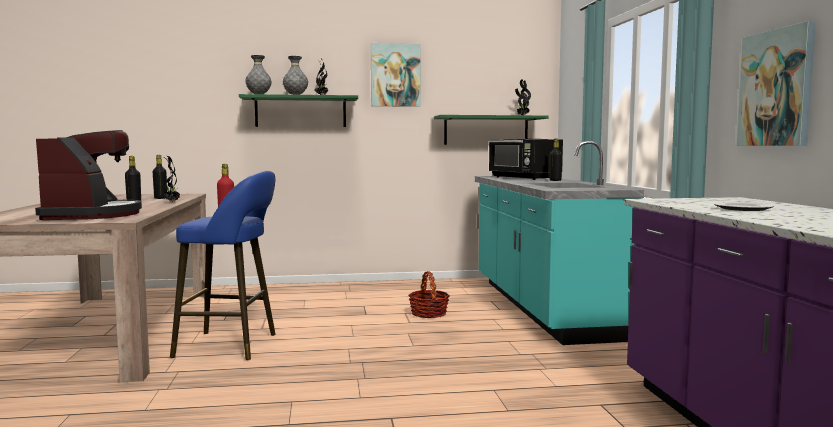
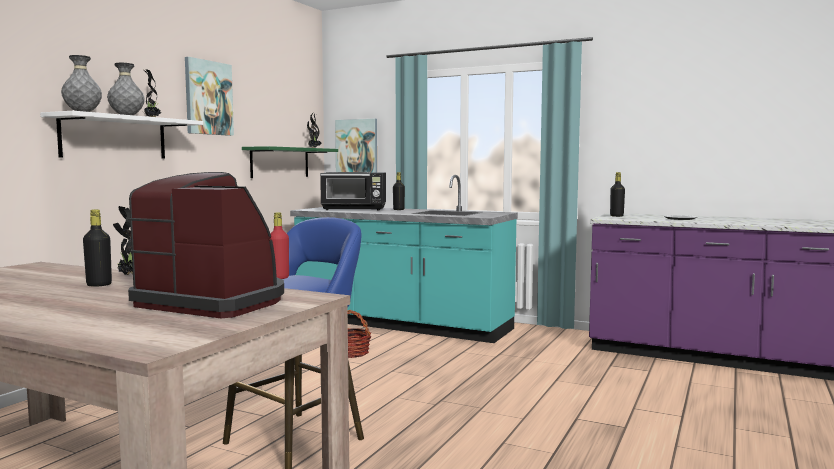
camera: 55 degrees left, 0 degrees up
(160, 198) = (52, 275): black bottle -> black bottle (616, 216)
(300, 112) = (114, 137): green shelf -> white shelf
(776, 88) = (633, 143): picture -> picture (357, 148)

